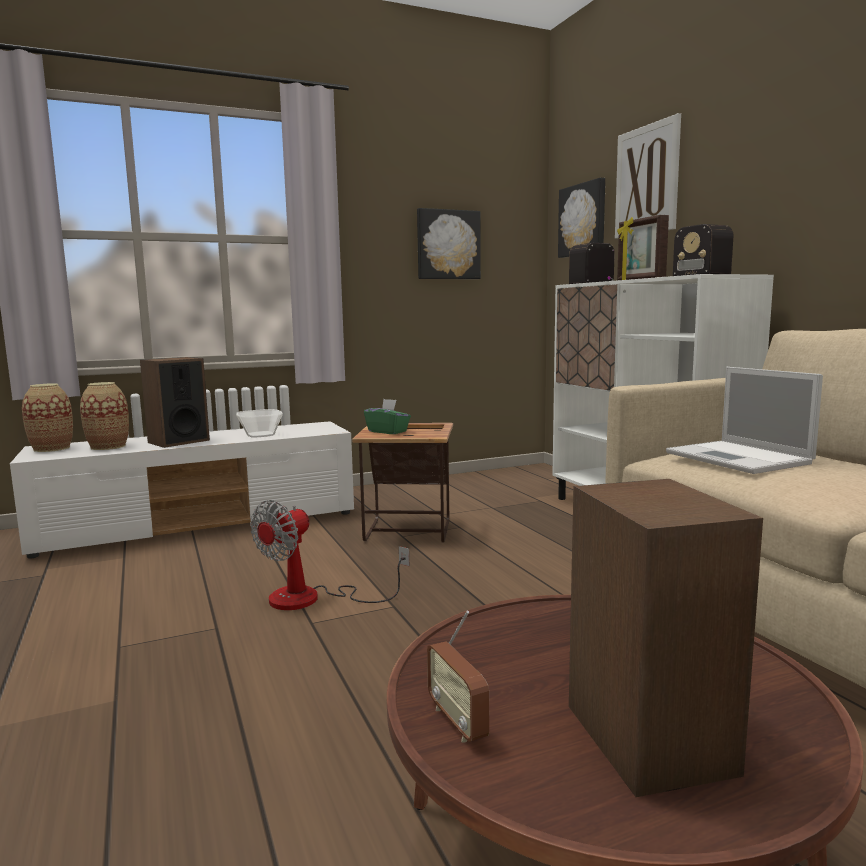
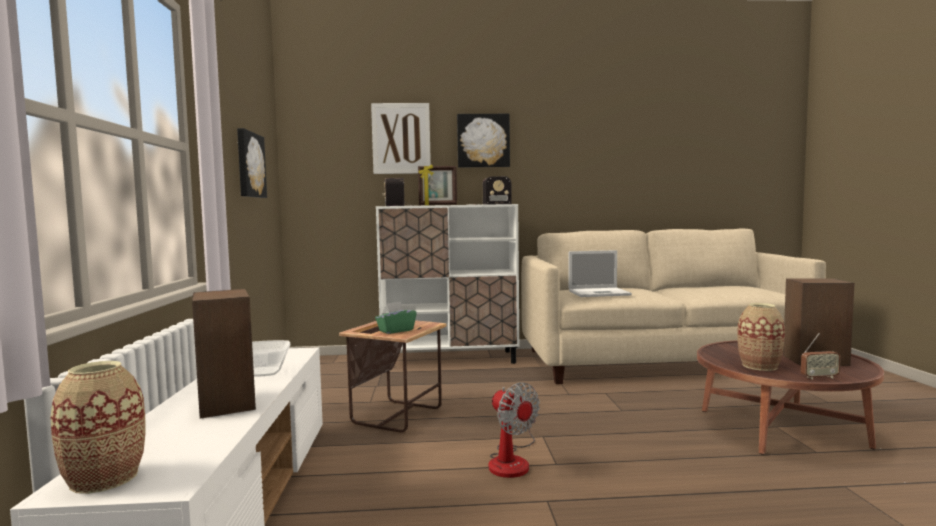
camera: 70 degrees left, 5 degrees down
(108, 446) = (179, 439): vase -> vase (759, 366)
(583, 220) = (331, 156): picture -> picture (483, 141)

